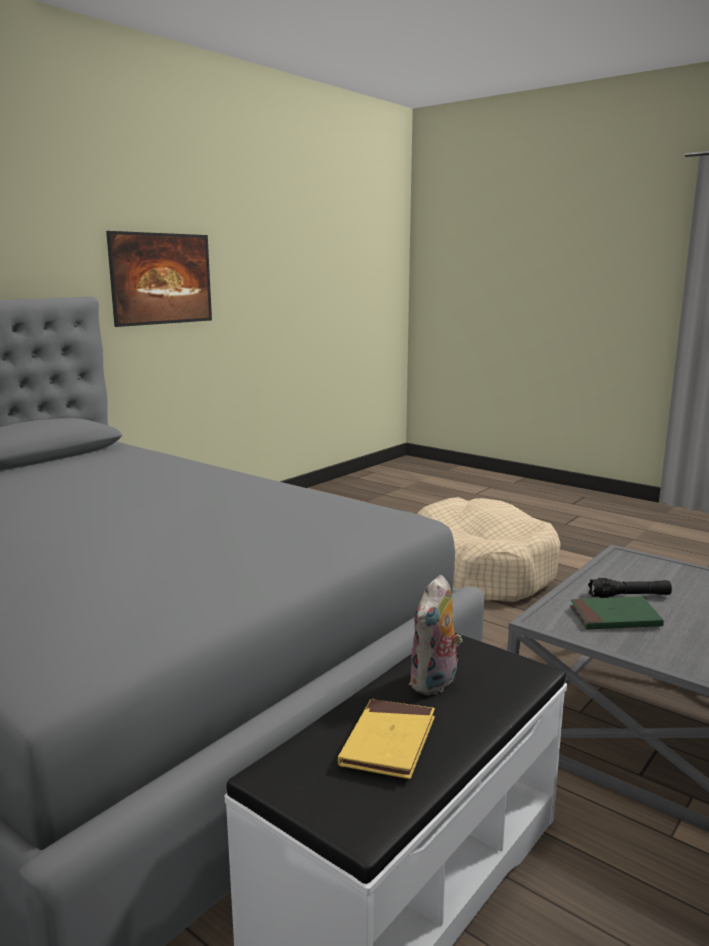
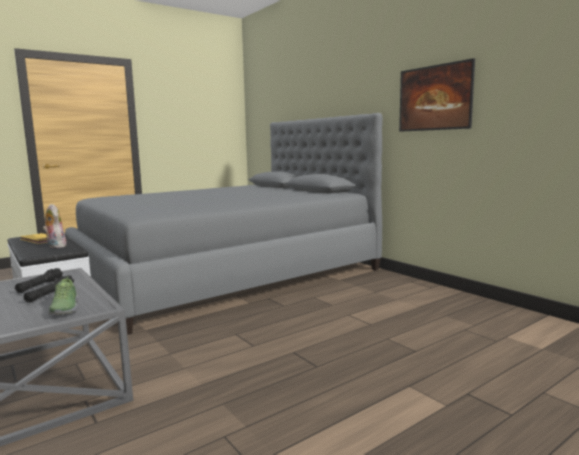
camera: 105 degrees right, 5 degrees down
(478, 569) = (315, 376): beige dog bed -> none
(614, 617) = (40, 286): green book -> black flashlight
(649, 570) = (64, 308): none -> shoe

